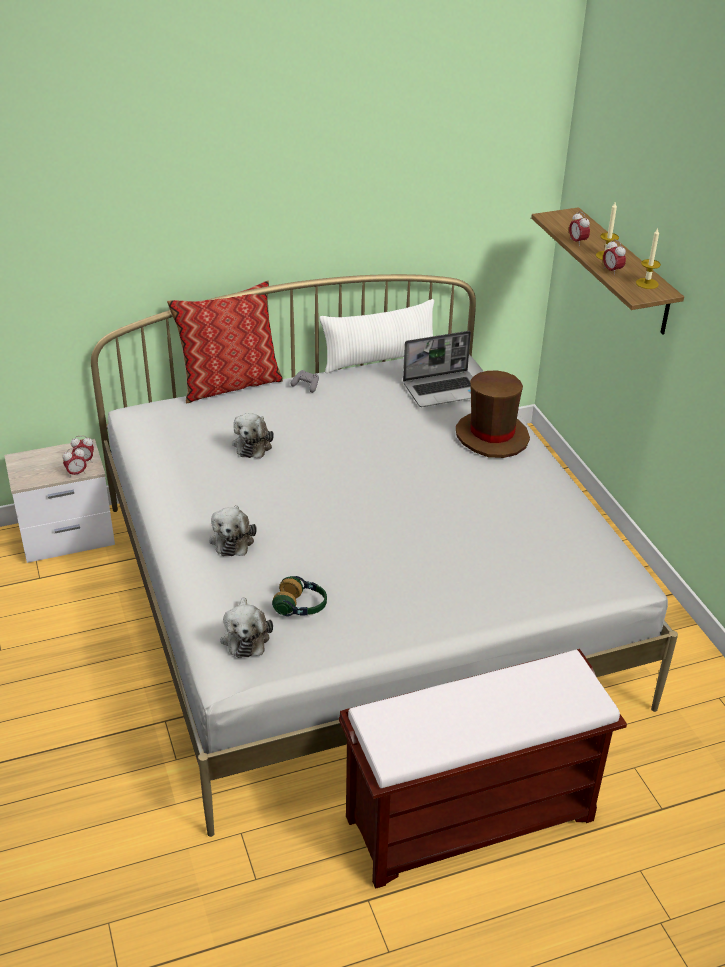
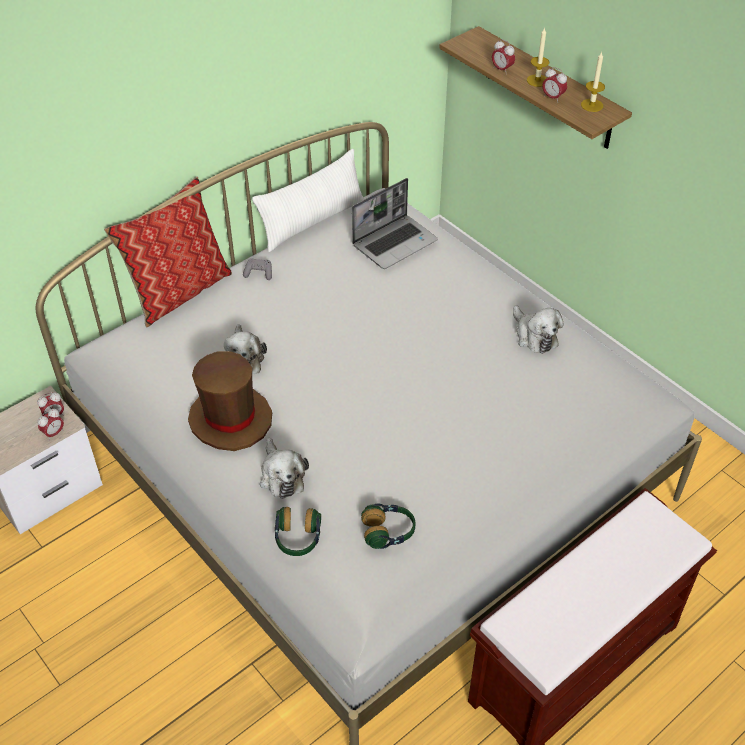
camera: 20 degrees left, 10 degrees up
(217, 589) = (297, 539): none -> headphones
(245, 636) = (352, 583): plush toy -> plush toy (534, 336)
(492, 436) = (465, 284): brown hat -> brown hat (230, 419)

